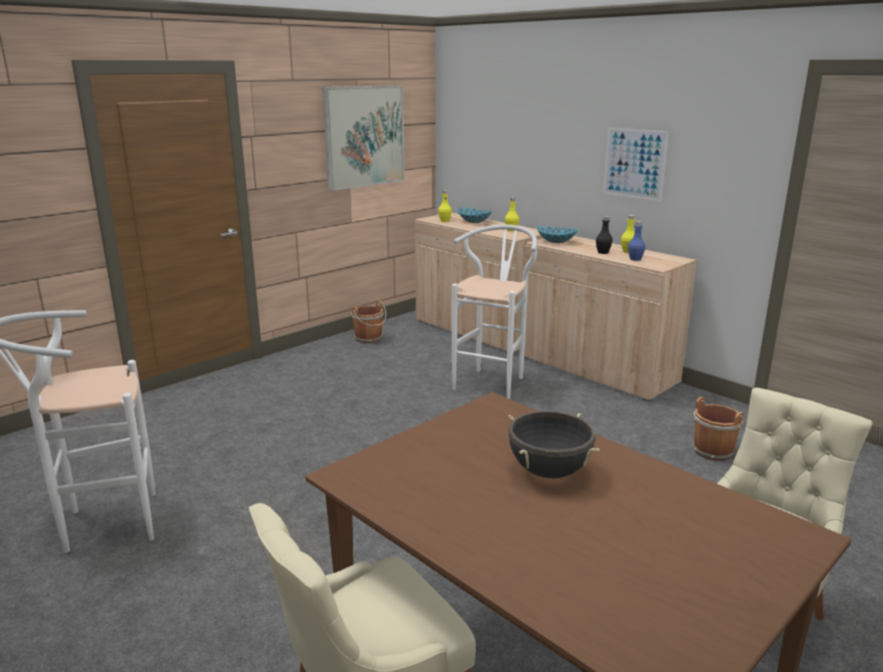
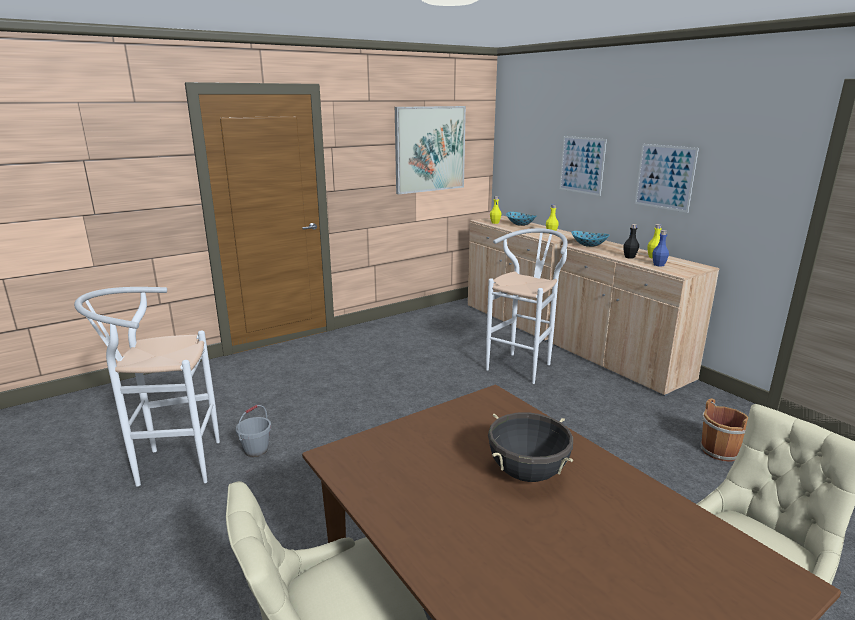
camera: 10 degrees right, 0 degrees up
(204, 498) = (256, 450): none -> grey bucket
(369, 338) = (425, 319): brown bucket -> none
(541, 152) = (582, 165): none -> picture

